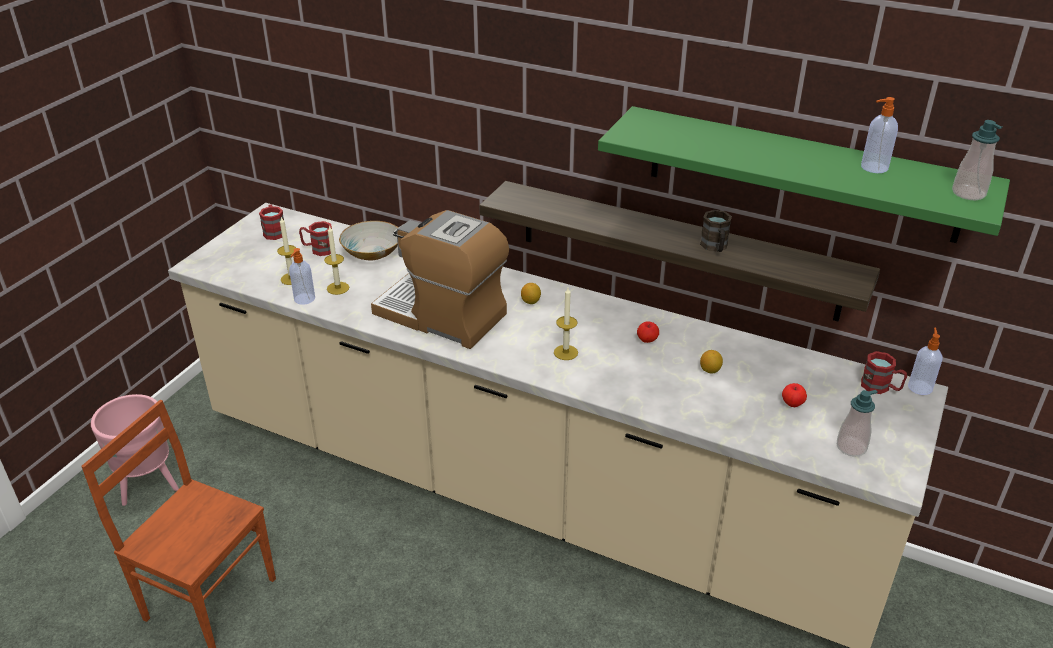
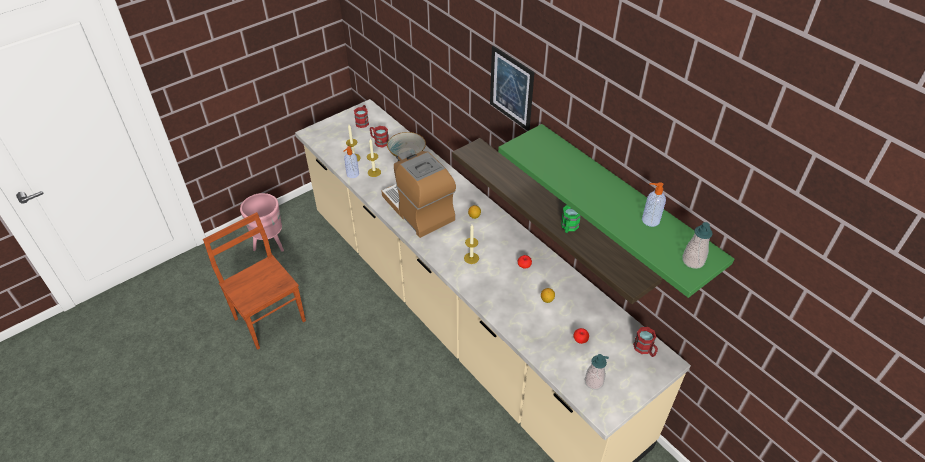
camera: 25 degrees right, 10 degrees up
(567, 70) = (511, 88): none -> picture
(715, 247) = (568, 227): brown mug -> green mug
(920, 387) = (671, 358): soap dispenser -> none

